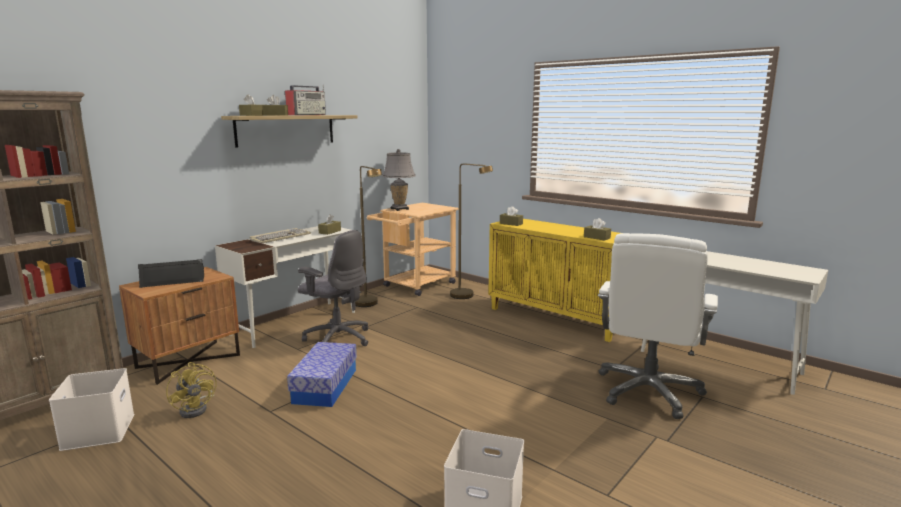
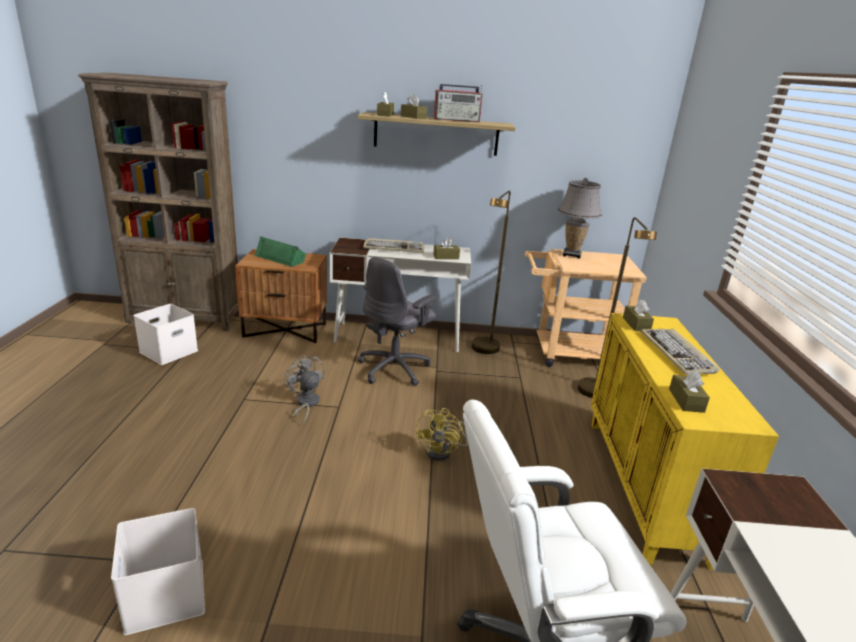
camera: 50 degrees right, 10 degrees up
(173, 280) = (280, 258): black speaker -> green speaker
(197, 408) = (223, 368): yellow fan -> yellow fan (443, 451)
(325, 386) = (305, 404): storage box -> grey fan
(337, 339) = (395, 369): grey office chair -> grey office chair turned 45 degrees clockwise
(552, 227) = (677, 353): none -> keyboard

